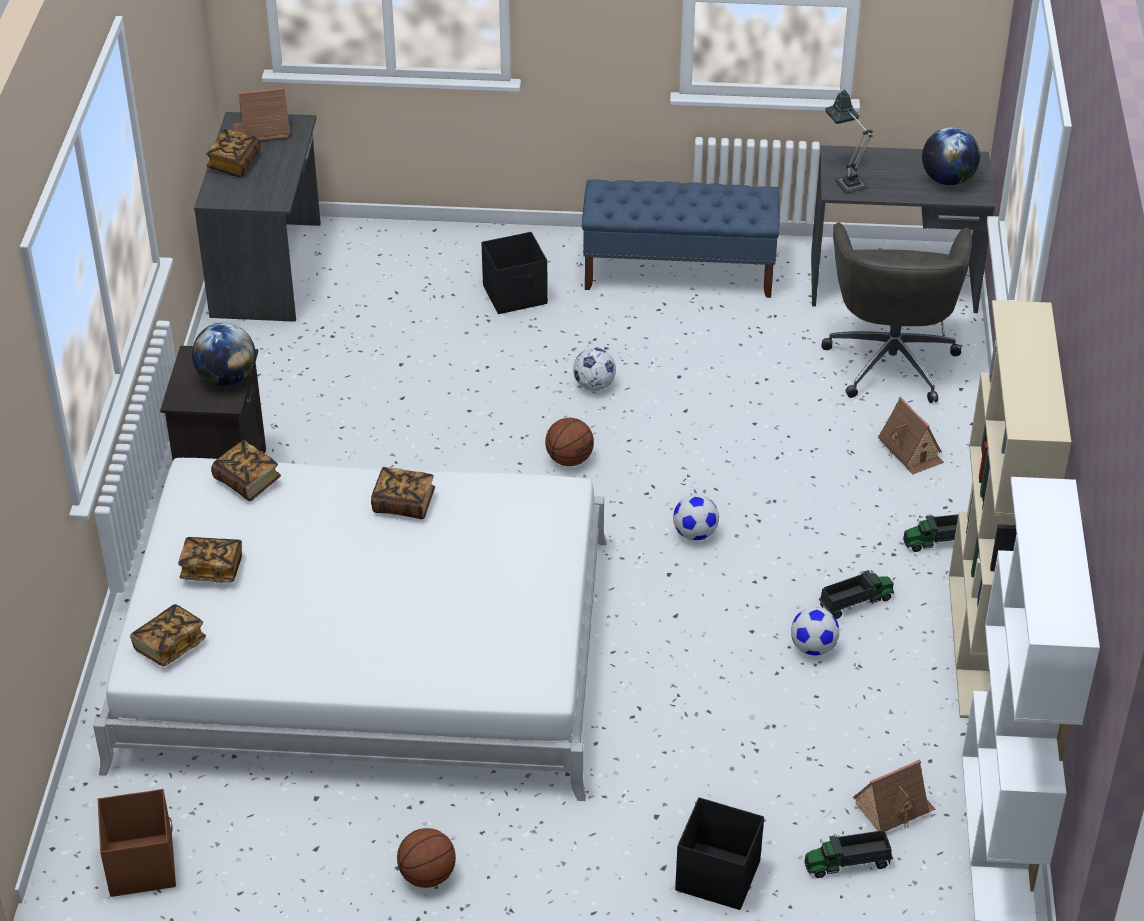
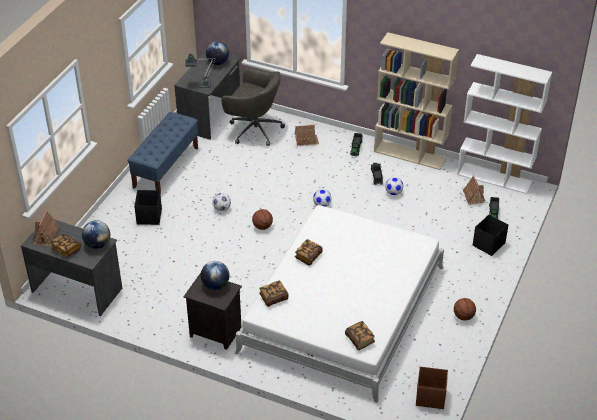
camera: 70 degrees left, 0 degrees up
(212, 569) = (322, 318): book -> none
(264, 193) = (97, 244): none -> globe

